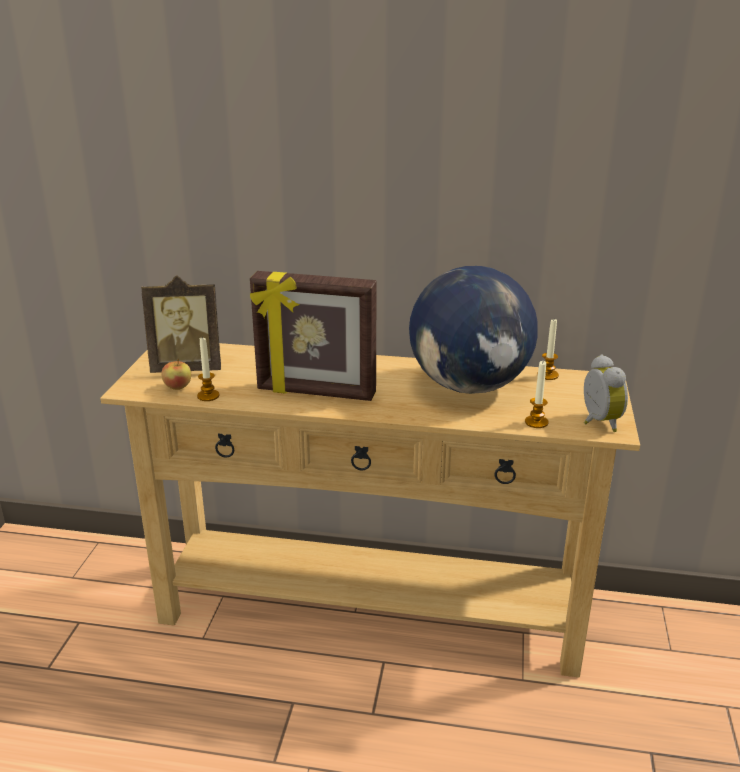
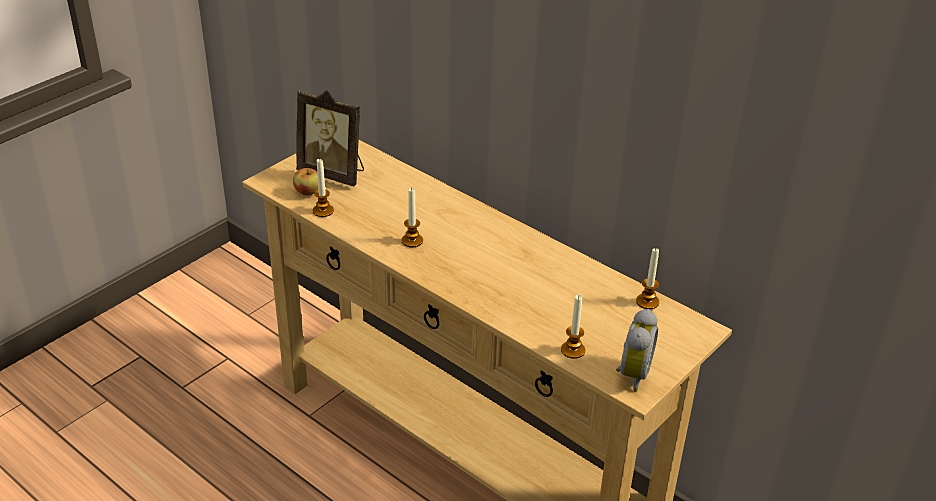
camera: 30 degrees right, 10 degrees up
(316, 393) = (412, 241): picture frame -> candle
(470, 386) = (556, 286): globe -> none

